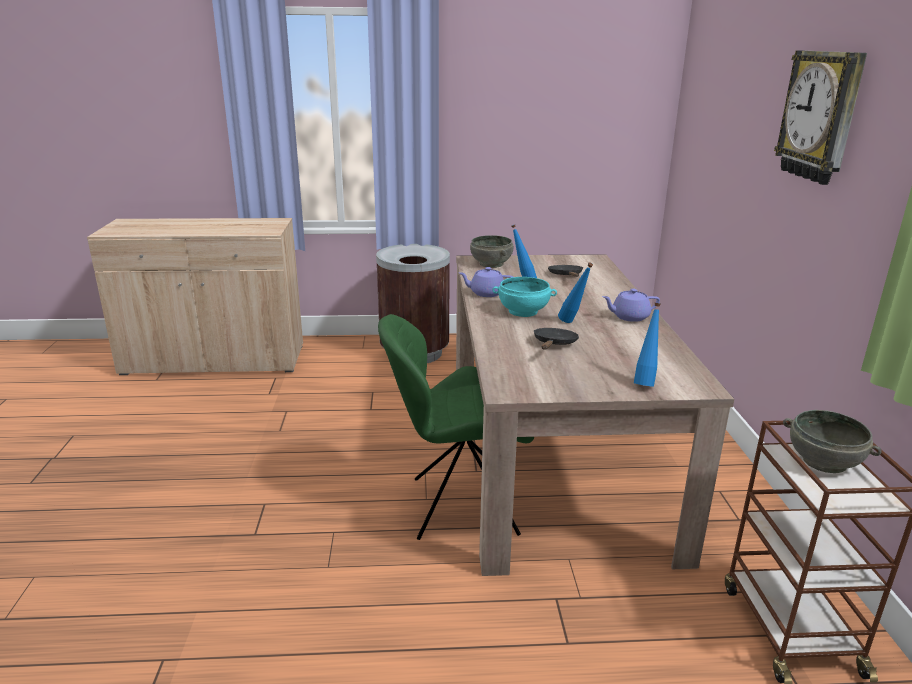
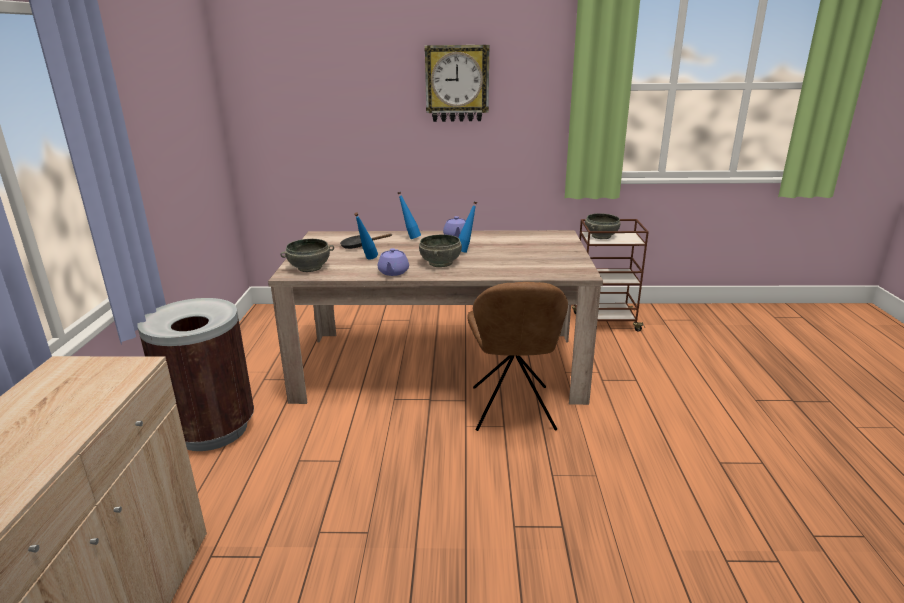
camera: 85 degrees left, 0 degrees up
(459, 506) = (512, 410): green chair -> brown chair
(523, 312) = (441, 263): turquoise bowl -> grey bowl
(554, 344) = (505, 258): black frying pan -> none
(645, 382) = (560, 243): blue bottle -> blue bottle (410, 238)

